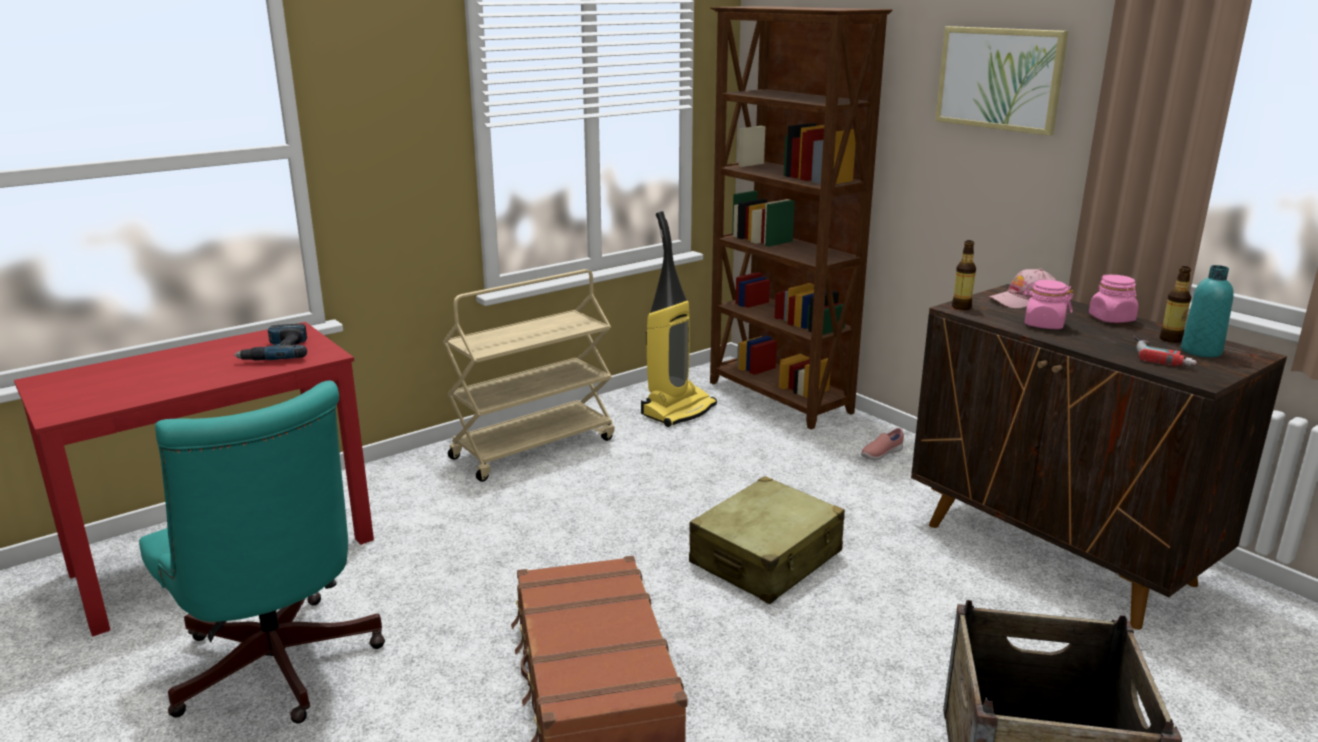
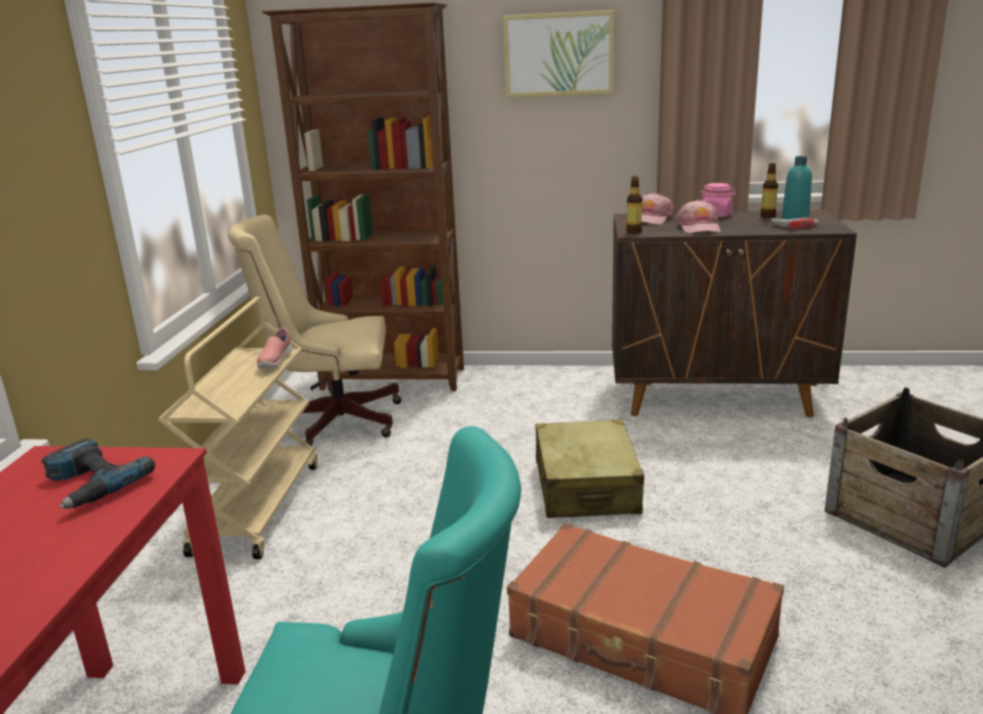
camera: 45 degrees left, 0 degrees up
(678, 410) = (332, 420): vacuum cleaner -> beige office chair
(881, 454) = (528, 387): pink shoe -> pink shoe (275, 361)
(1043, 325) = (699, 227): pink jar -> pink cap

